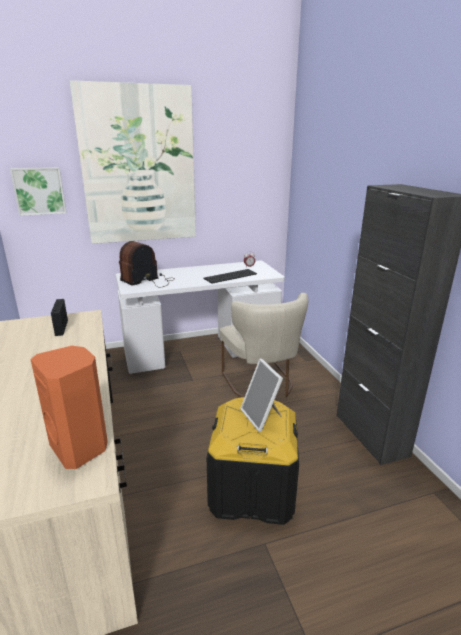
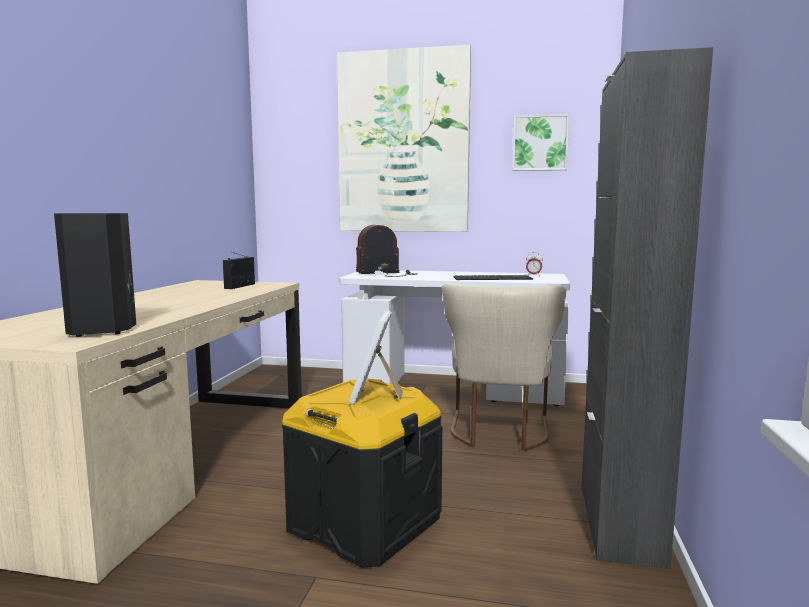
camera: 30 degrees right, 15 degrees down
(39, 191) = (296, 169): picture -> picture (540, 143)
(81, 448) = (104, 330): orange speaker -> black speaker

